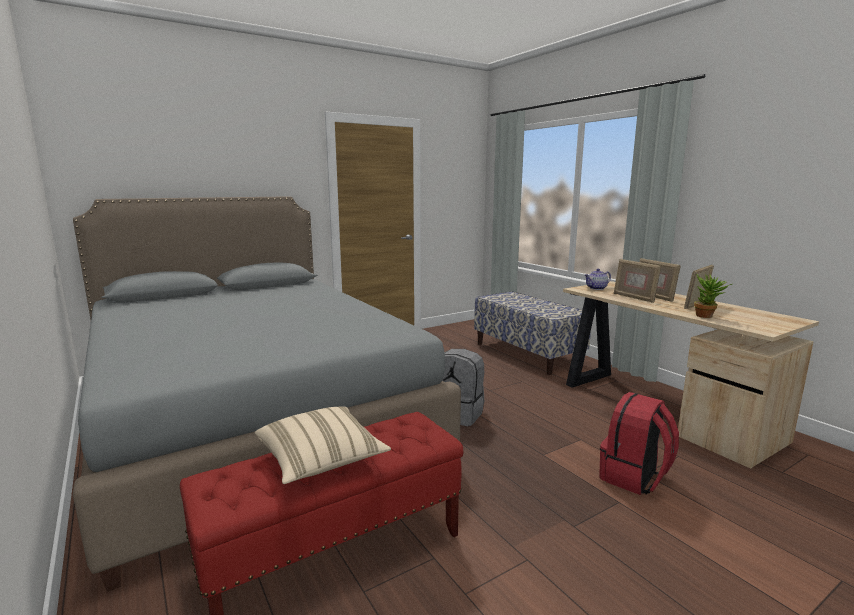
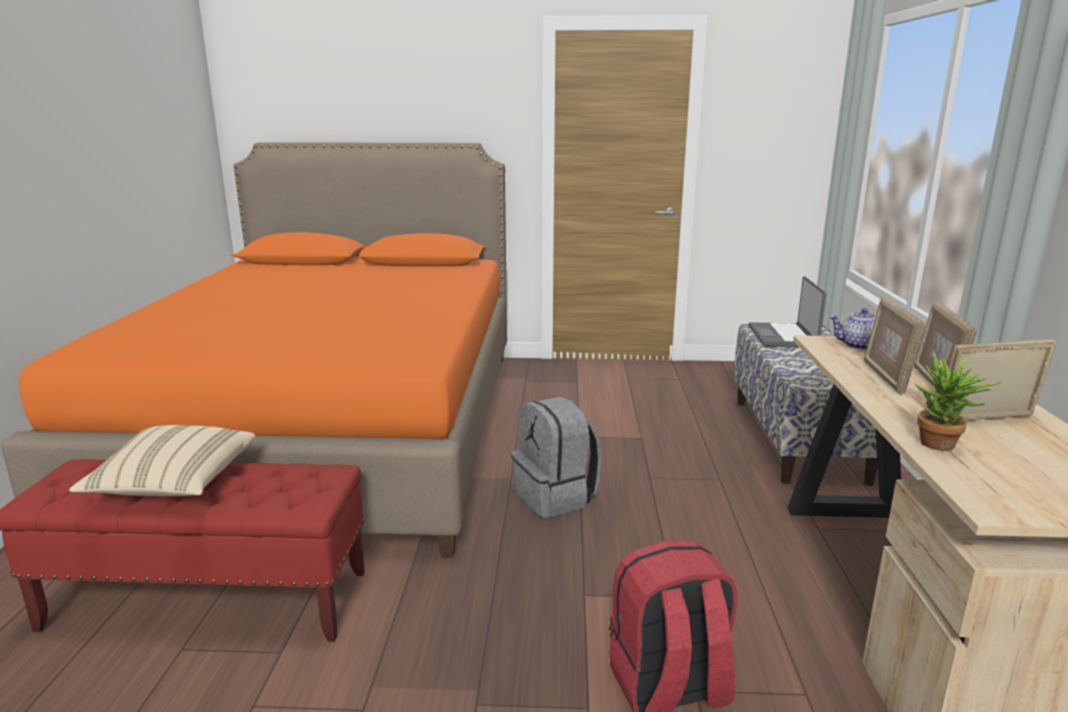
camera: 35 degrees right, 5 degrees up
(252, 420) = (333, 428): grey bed -> orange bed
(506, 299) = (783, 337): none -> laptop

